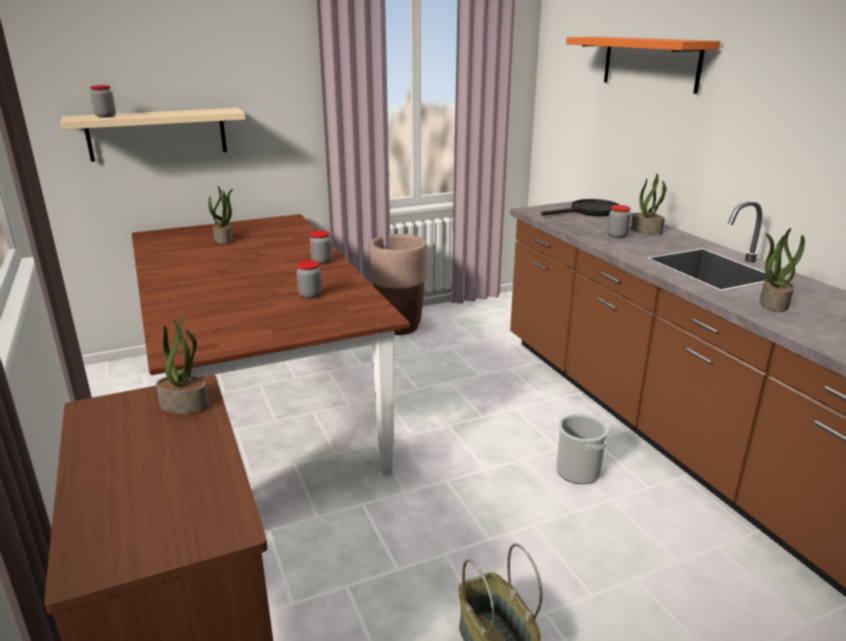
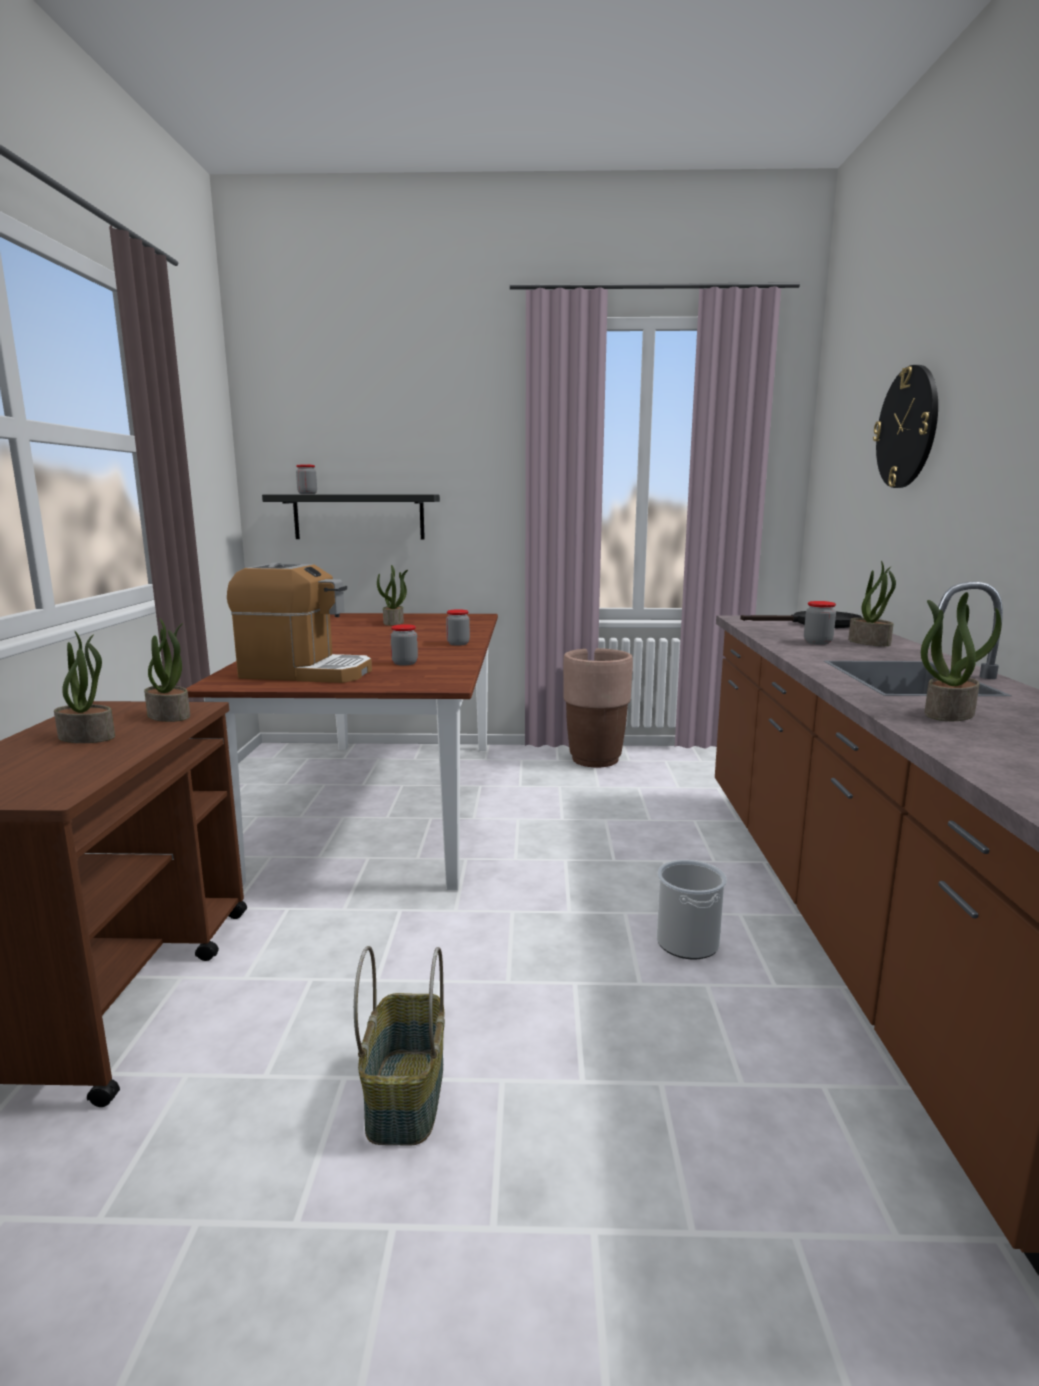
camera: 25 degrees right, 10 degrees down
(146, 451) = (88, 737): none -> potted plant
(157, 134) = (359, 517): beige shelf -> black shelf
(238, 323) = (305, 673): none -> coffee machine
(650, 63) = (907, 427): orange shelf -> wall clock

